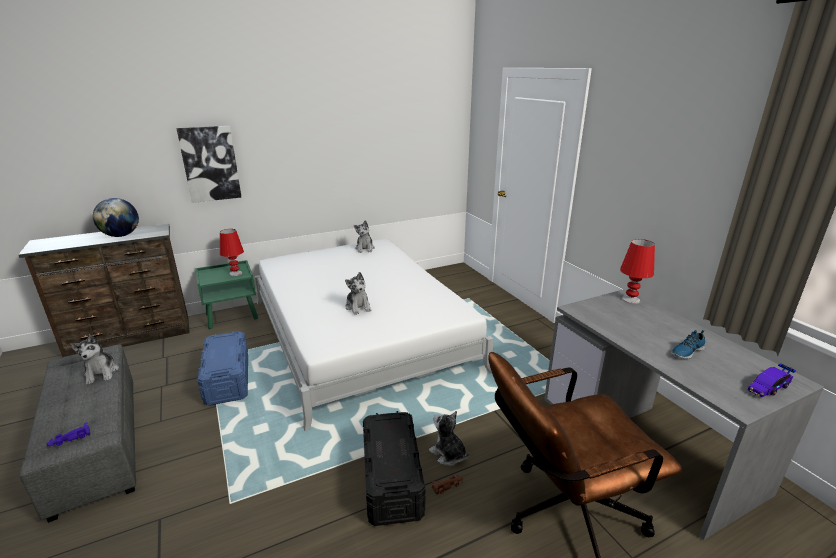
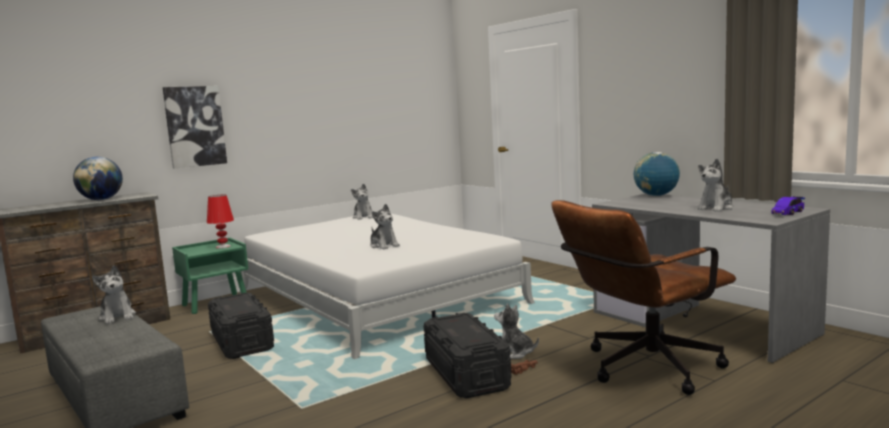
camera: 10 degrees left, 15 degrees down
(69, 439) = (122, 350): purple toy car -> none
(228, 379) = (242, 341): blue storage box -> black storage box
(630, 299) = (656, 196): red table lamp -> globe
(686, 351) = (716, 208): shoe -> plush toy

